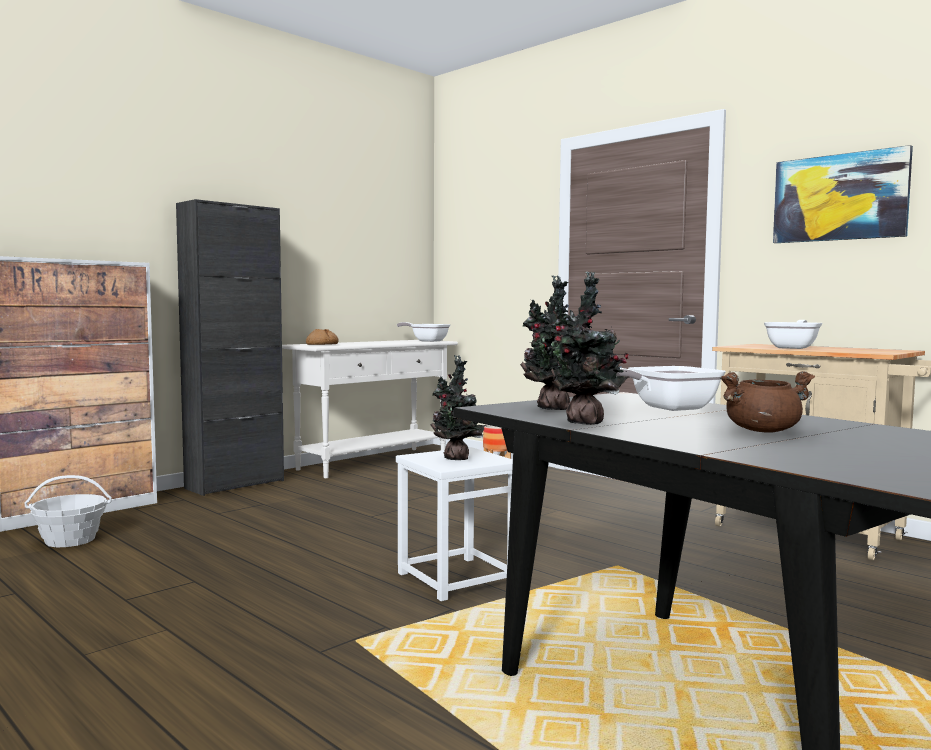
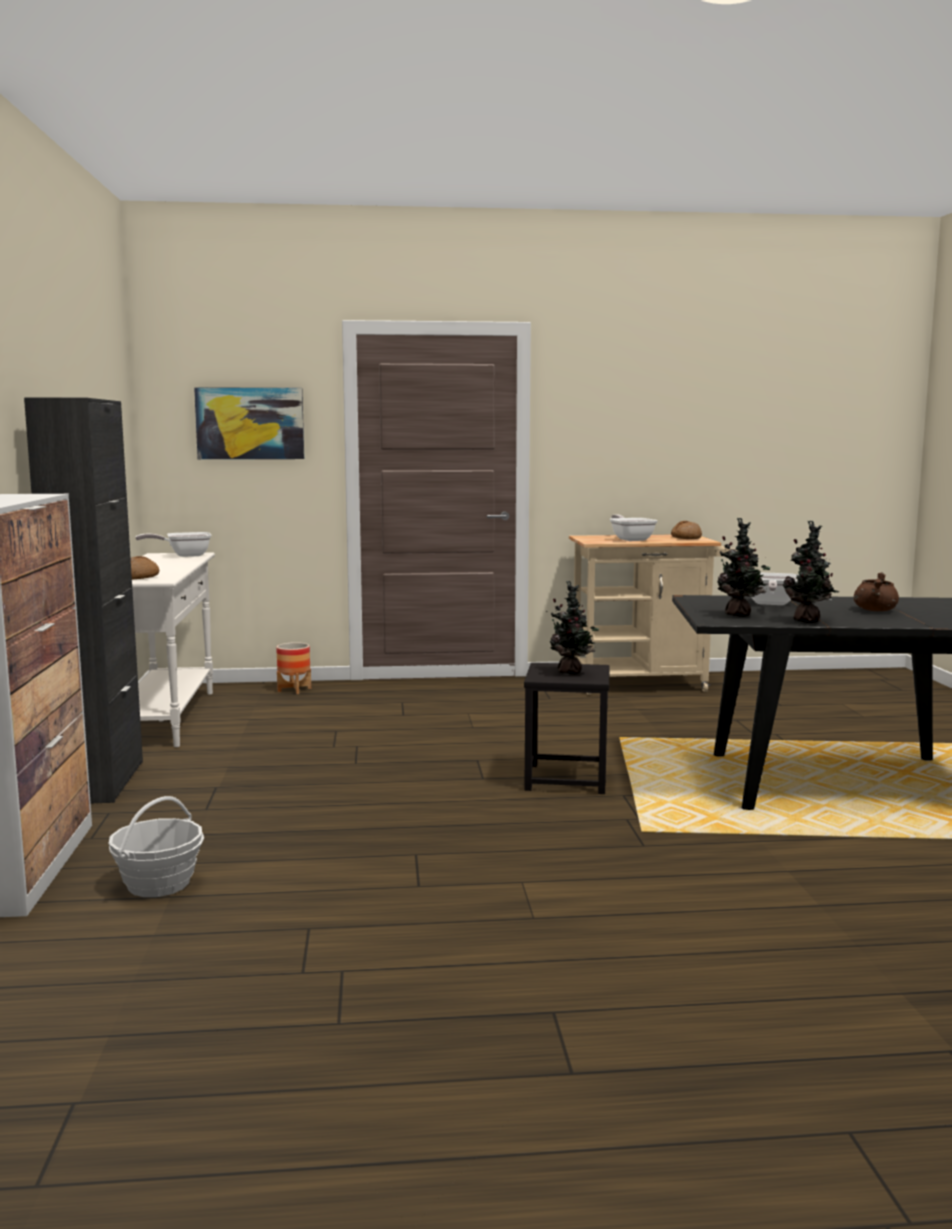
camera: 50 degrees left, 5 degrees up
(456, 578) = (565, 778): white stool -> black stool
(839, 197) = (630, 413): picture -> picture (250, 423)
(877, 350) = (686, 538): none -> bread

